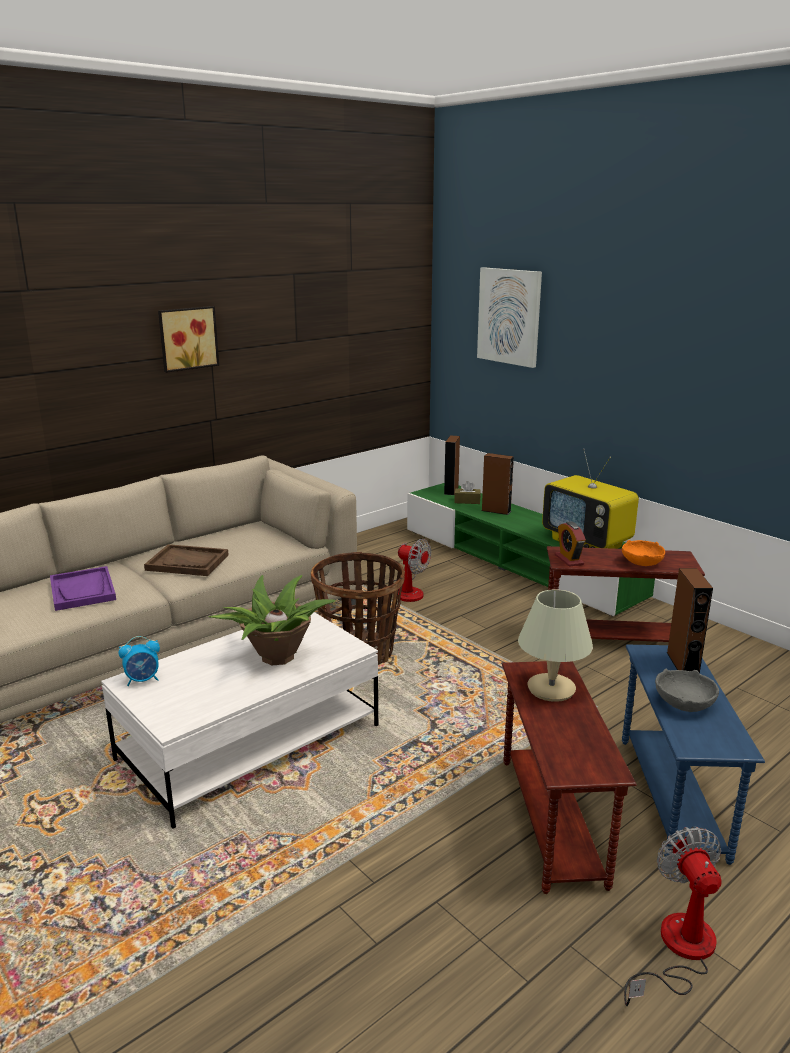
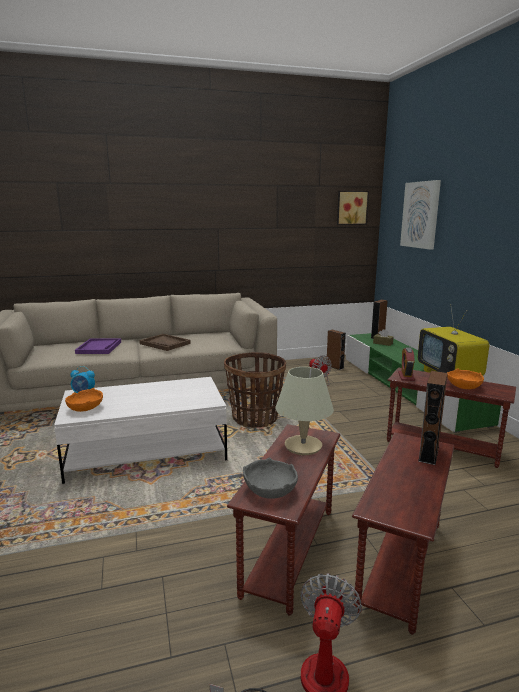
camera: 25 degrees right, 5 degrees down
(177, 704) = (85, 408): none -> orange bowl
(187, 338) = (202, 218): picture -> picture (351, 207)
(277, 657) = (164, 397): potted plant -> none
(496, 511) = (398, 350): brown speaker -> brown speaker (335, 367)
(670, 797) = (399, 565): blue side table -> brown side table
(684, 704) = (400, 480): grey bowl -> grey bowl (270, 491)

